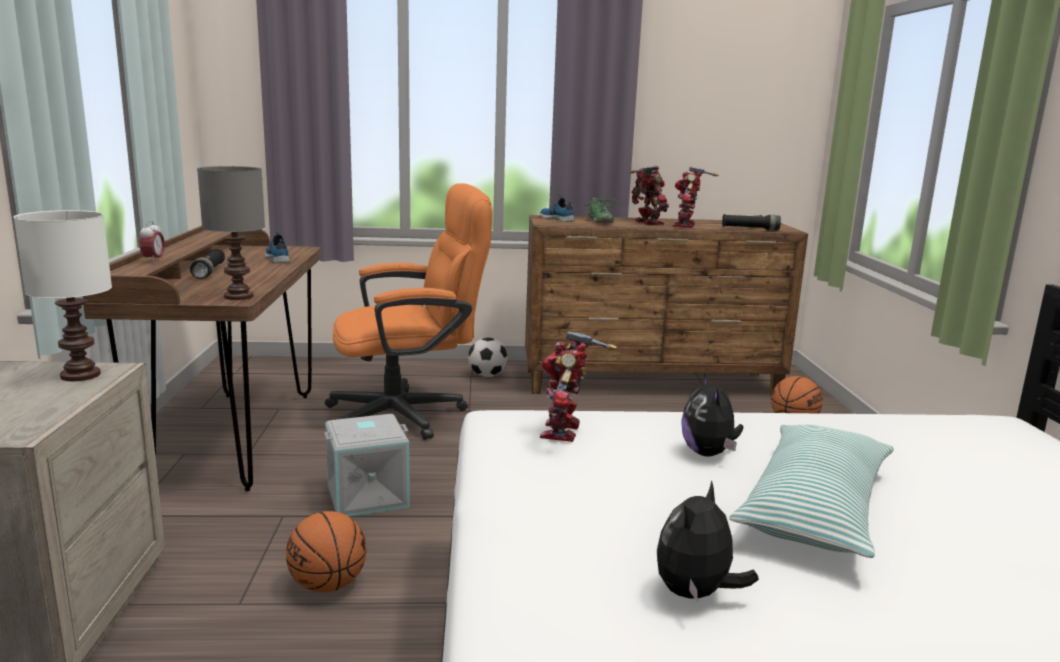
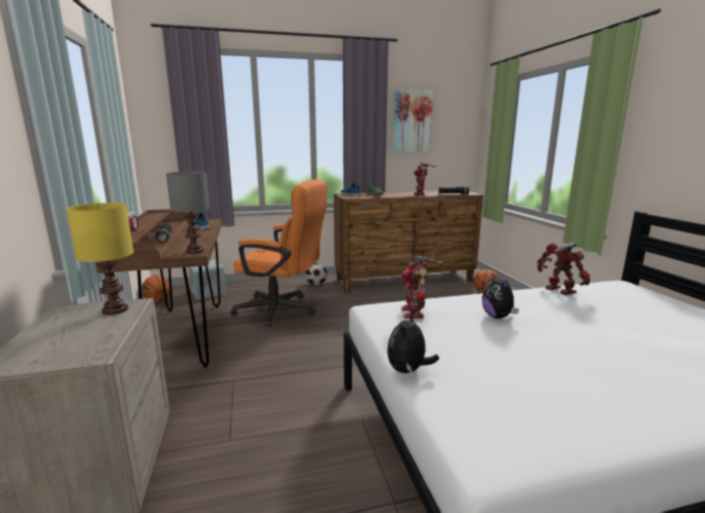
camera: 10 degrees left, 0 degrees up
(79, 376) = (114, 310): white table lamp -> yellow table lamp
(328, 585) = (279, 420): basketball -> basketball (158, 300)
(368, 495) = (279, 361): grey storage box -> grey storage box (208, 292)
(409, 414) = (282, 310): orange office chair -> orange office chair turned 45 degrees clockwise
(647, 223) = (399, 194): toy robot -> toy robot (559, 291)
(688, 89) = (412, 121): none -> picture
(696, 594) = (554, 401): plush toy -> plush toy (408, 370)
(815, 507) = (574, 340): pillow -> none

